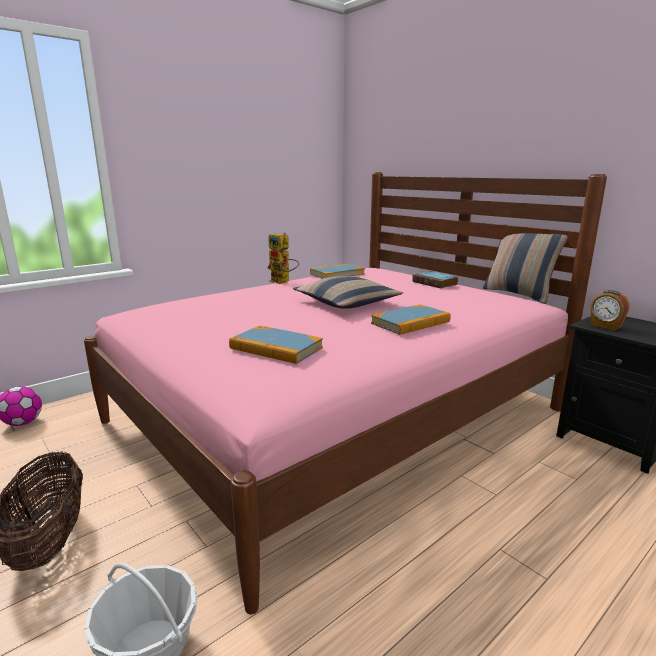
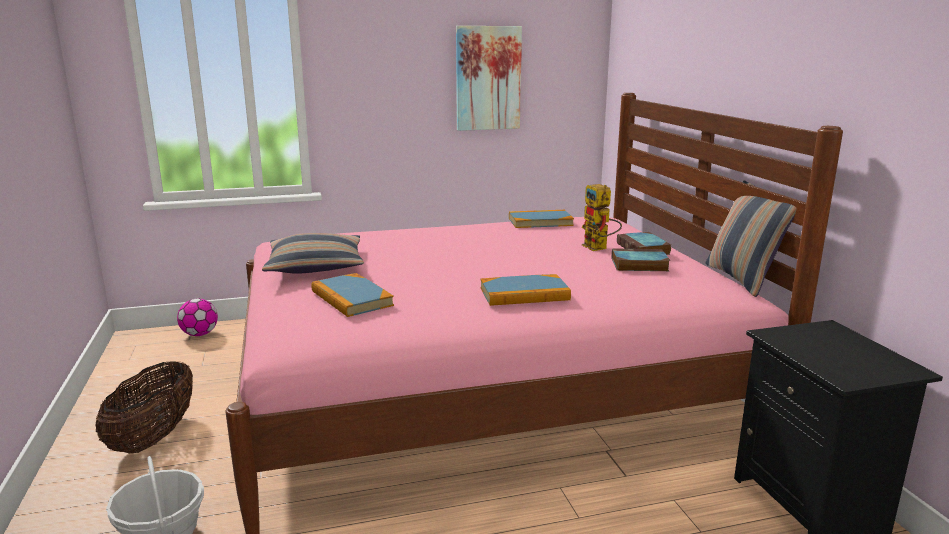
camera: 25 degrees right, 0 degrees up
(263, 163) = (488, 78): none -> picture
(283, 282) = (466, 225): toy robot -> toy robot (599, 248)
(346, 303) = (492, 260): pillow -> pillow (315, 266)
(451, 293) = (638, 265): none -> book
(605, 326) = (795, 340): alarm clock -> none

